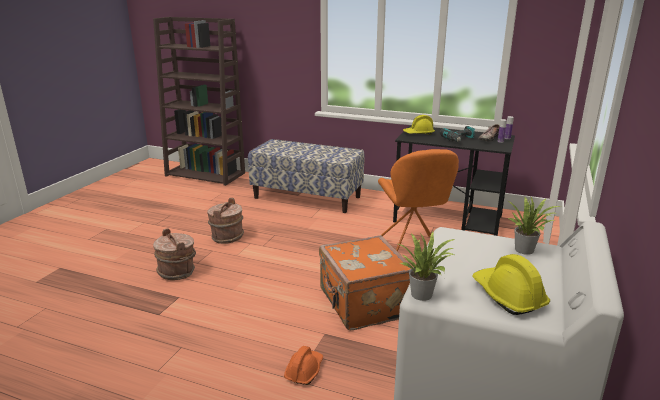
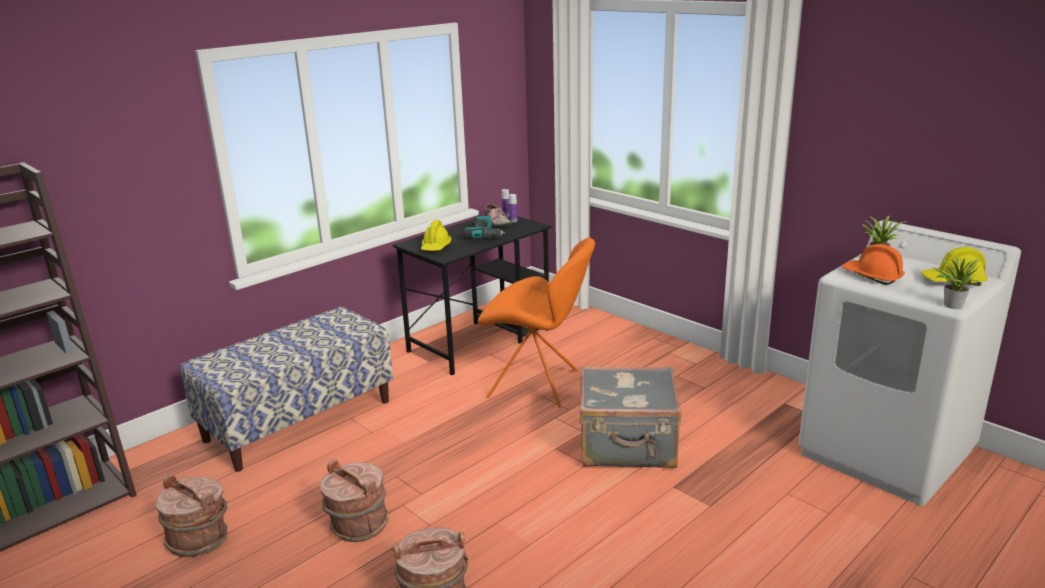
camera: 65 degrees left, 0 degrees up
(201, 207) = (199, 539): none -> brown bucket
(304, 370) = (736, 516): orange hard hat -> orange hard hat (872, 276)
(362, 304) = (628, 446): orange suitcase -> grey suitcase

